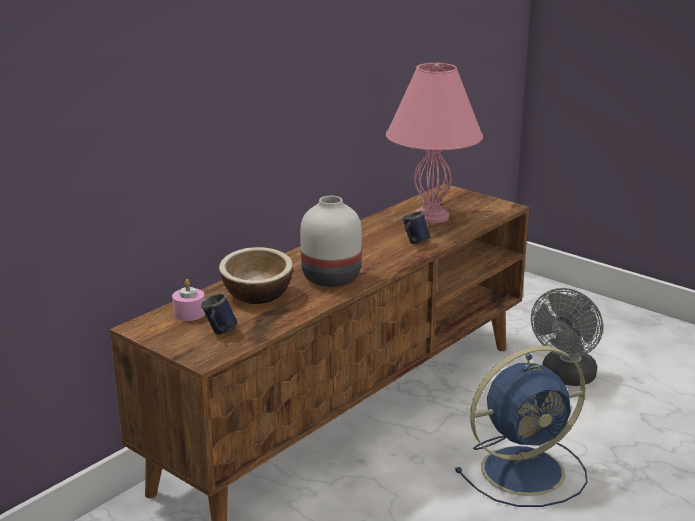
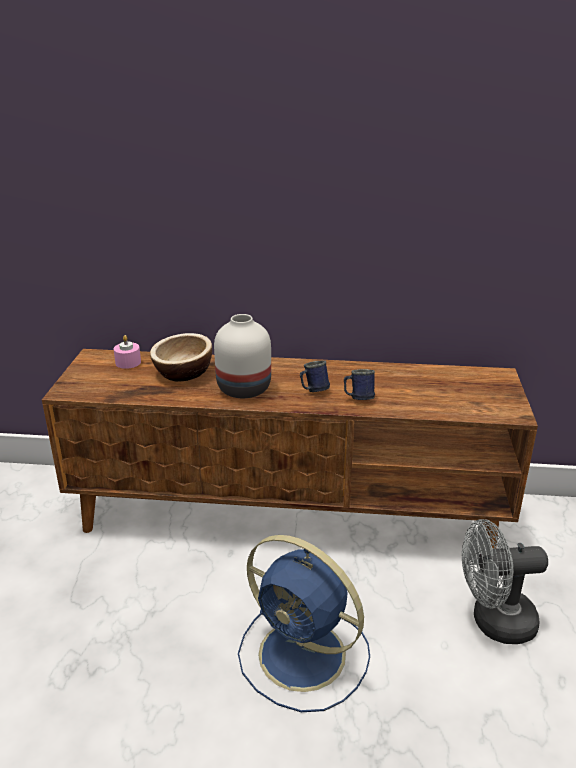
camera: 55 degrees right, 5 degrees up
(219, 333) = (107, 382): blue mug -> blue mug (313, 391)
(431, 217) = (427, 387): pink table lamp -> none

